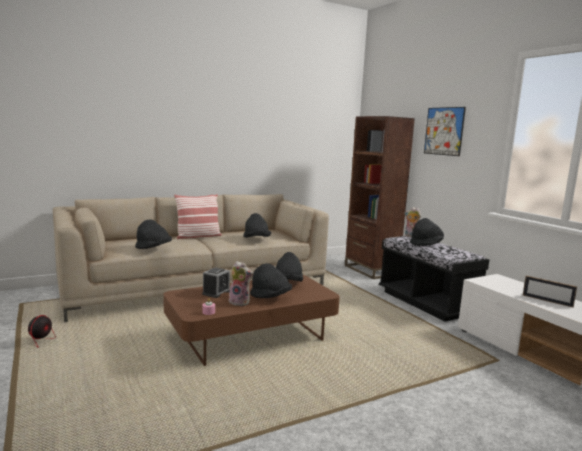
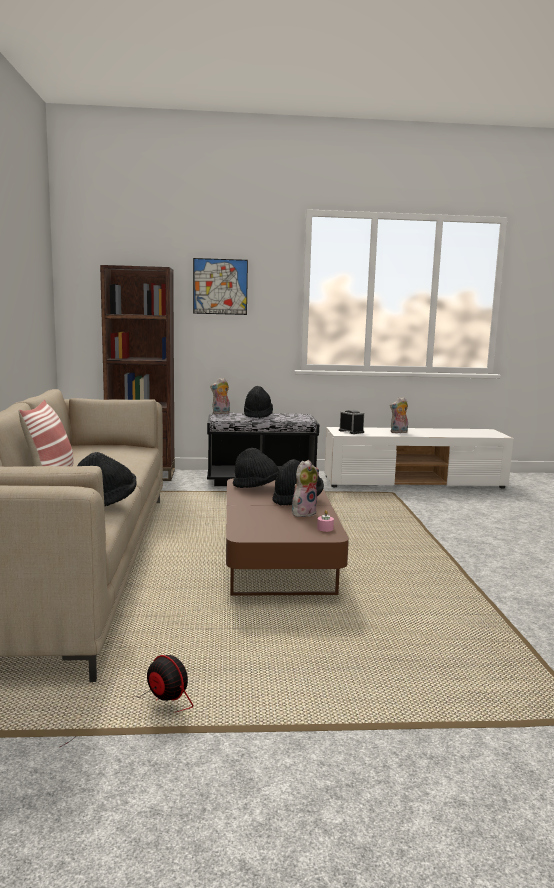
camera: 65 degrees left, 0 degrees up
(216, 292) = (259, 518): alarm clock -> alarm clock (351, 431)
(256, 239) = (127, 457): black hat -> none
(547, 301) = (399, 432): picture frame -> plush toy

